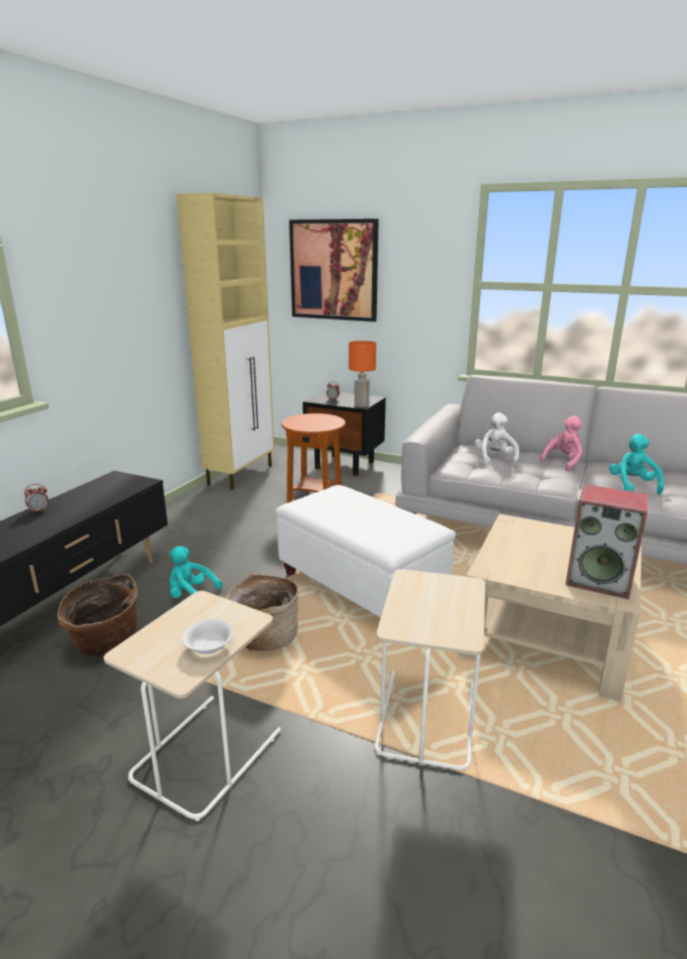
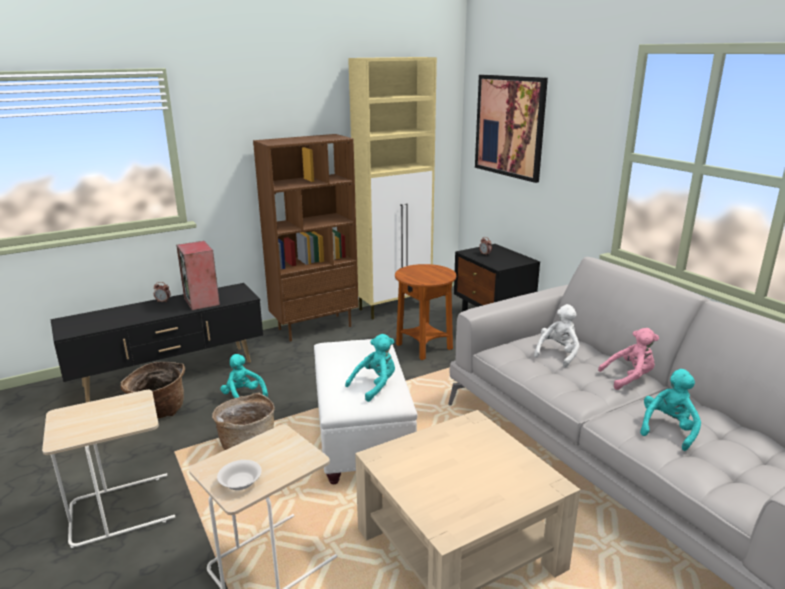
camera: 35 degrees right, 0 degrees up
(181, 511) = (315, 327): none -> brown bookcase
(209, 646) = (97, 429): white bowl -> white bowl (240, 483)
(362, 405) = (501, 266): orange table lamp -> none
(395, 522) = (375, 386): none -> turquoise plush toy
(599, 581) = (458, 509): speaker -> speaker (202, 301)

